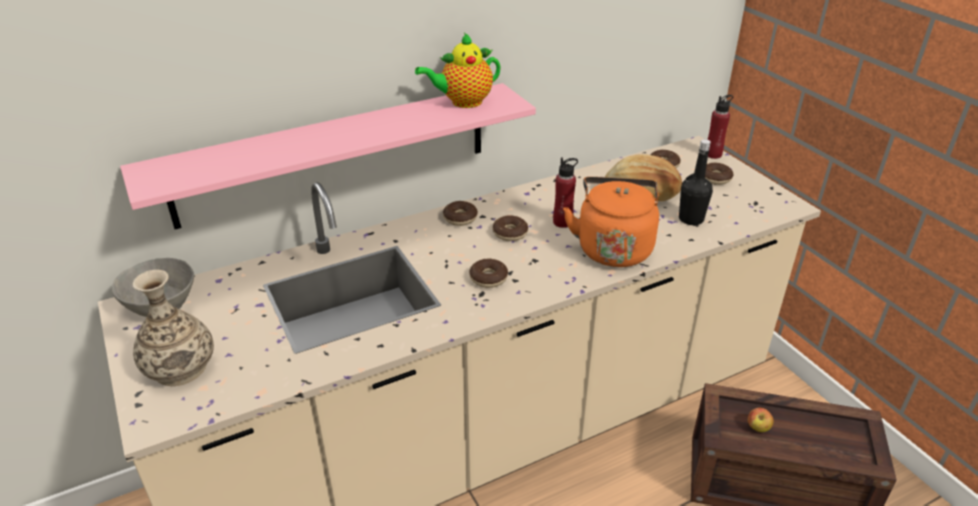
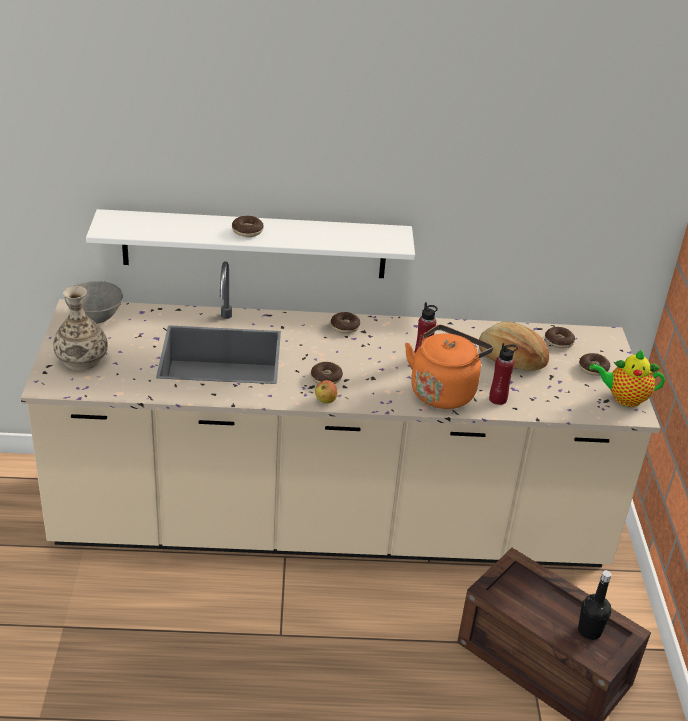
camera: 25 degrees right, 0 degrees up
(334, 154) = (254, 244): pink shelf -> white shelf
(463, 102) = (363, 233): teapot -> teapot (624, 398)
(510, 233) = (372, 351): donut -> donut (247, 231)
(691, 219) = (532, 393): black bottle -> black bottle (589, 631)
(713, 154) = (615, 348): red bottle -> red bottle (498, 399)
(758, 427) = (528, 597): apple -> apple (325, 400)

